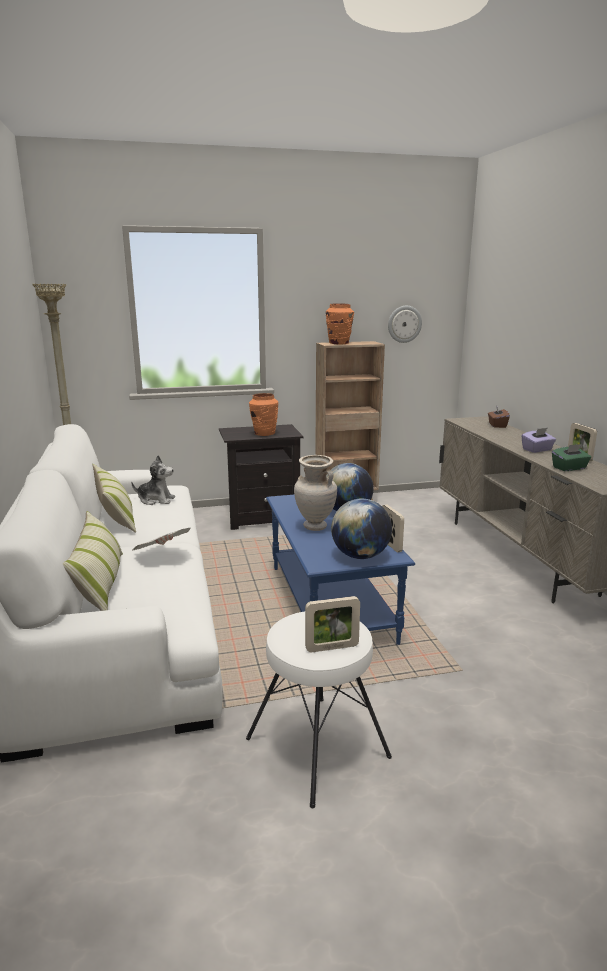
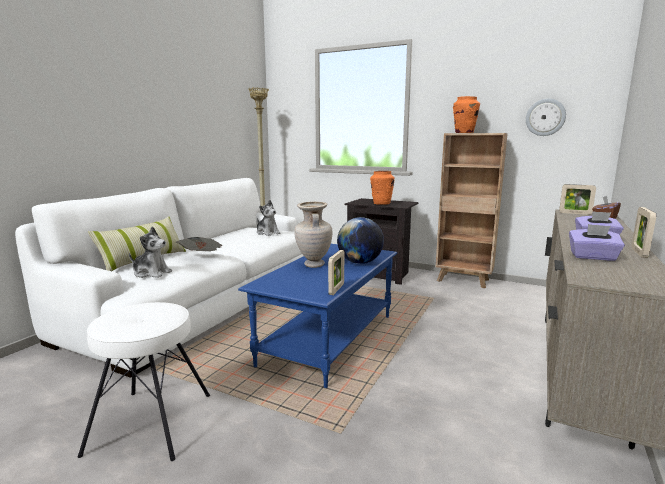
camera: 40 degrees right, 5 degrees down
(116, 516) = (230, 235): pillow -> none
(157, 594) = (151, 273): none -> plush toy
(332, 647) = (122, 326): picture frame -> picture frame (575, 213)
(360, 556) = (297, 288): globe -> none
(569, 468) = (593, 257): green tissue box -> purple tissue box

